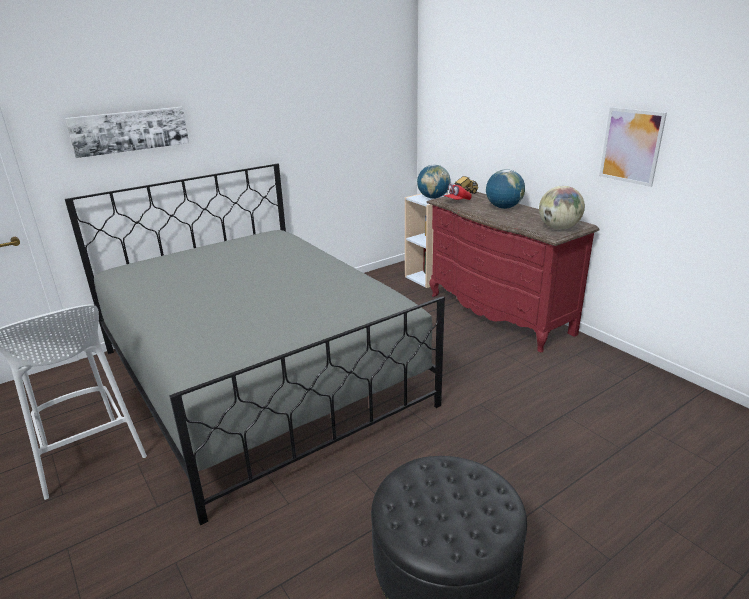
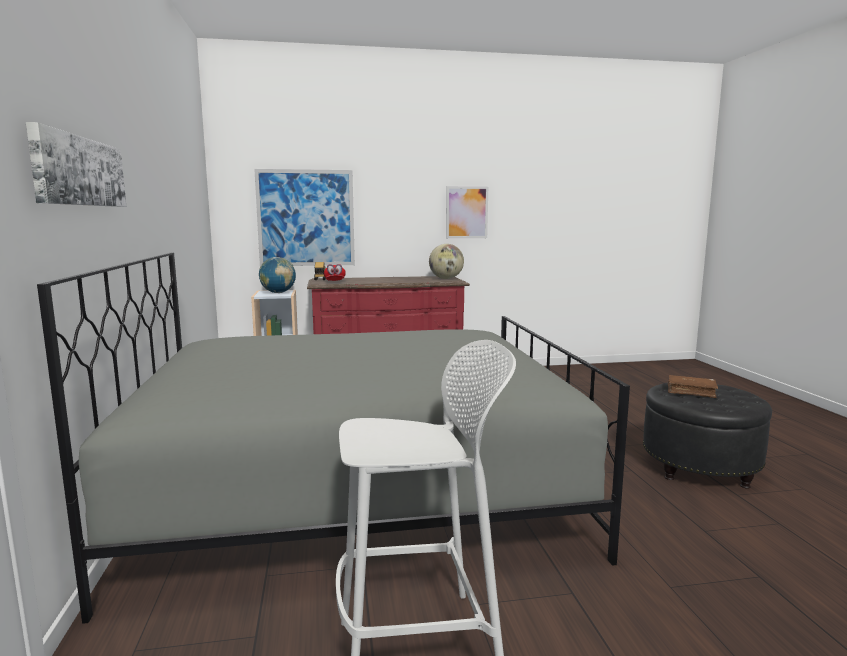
camera: 65 degrees left, 15 degrees down
(450, 488) = (691, 391): none -> brown book
(475, 128) = (306, 218): none -> picture
(503, 208) = (378, 279): globe -> none

